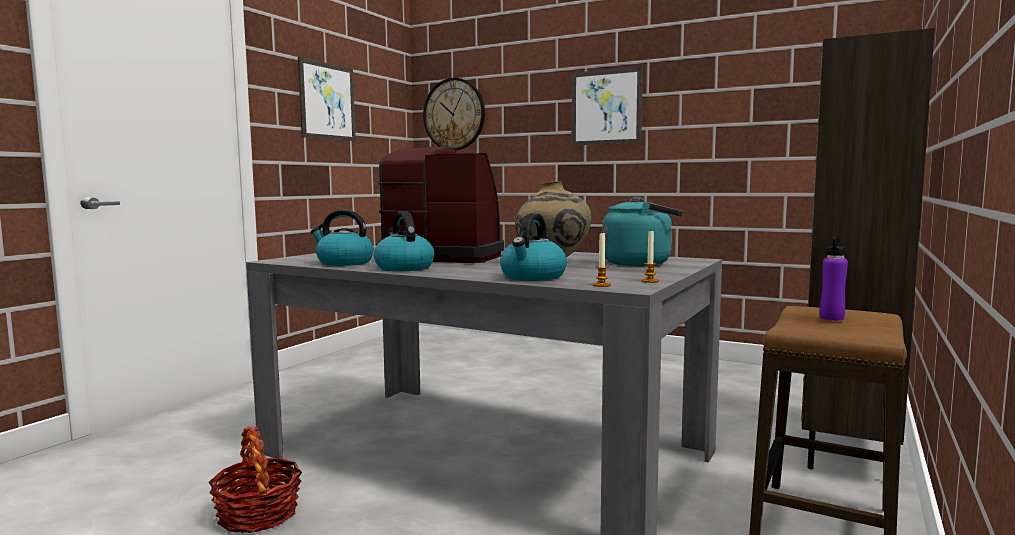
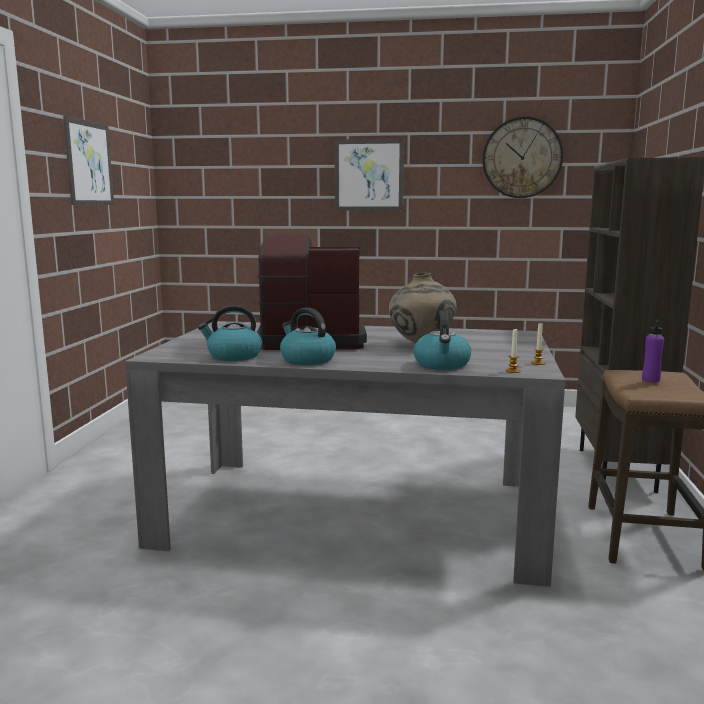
camera: 20 degrees left, 5 degrees up
(258, 514) = (203, 605): basket -> none
(454, 114) = (205, 173): wall clock -> wall clock (522, 158)
(641, 263) = (491, 341): turquoise kettle -> none

